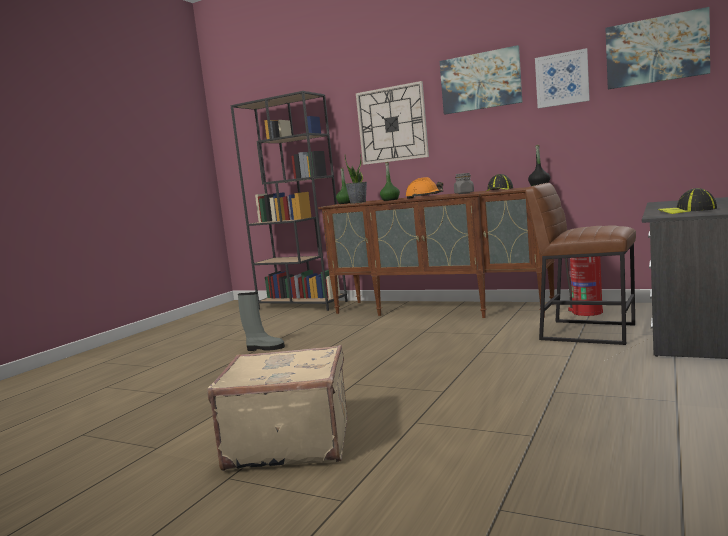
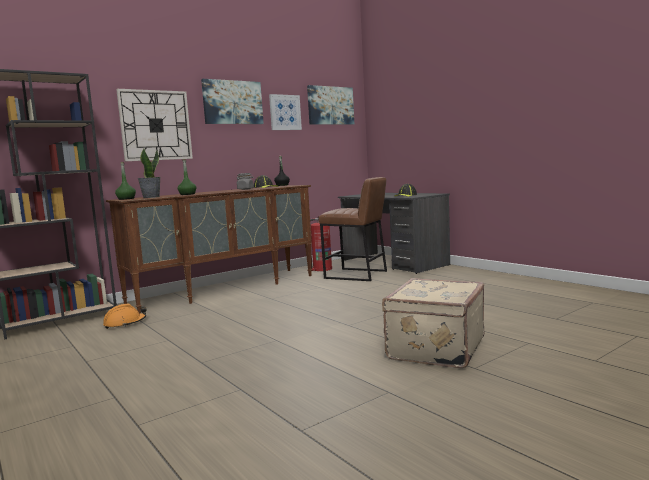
camera: 65 degrees left, 0 degrees up
(264, 348) = (184, 344): grey boot -> none
(424, 197) = (220, 191): orange hard hat -> orange hard hat (125, 323)
(586, 332) = (357, 275): brown chair -> brown chair turned 120 degrees counterclockwise

